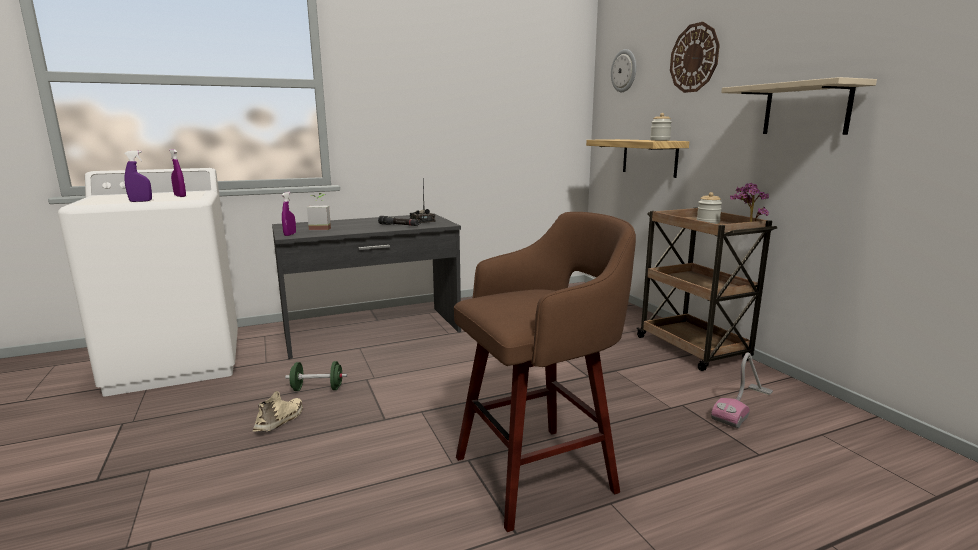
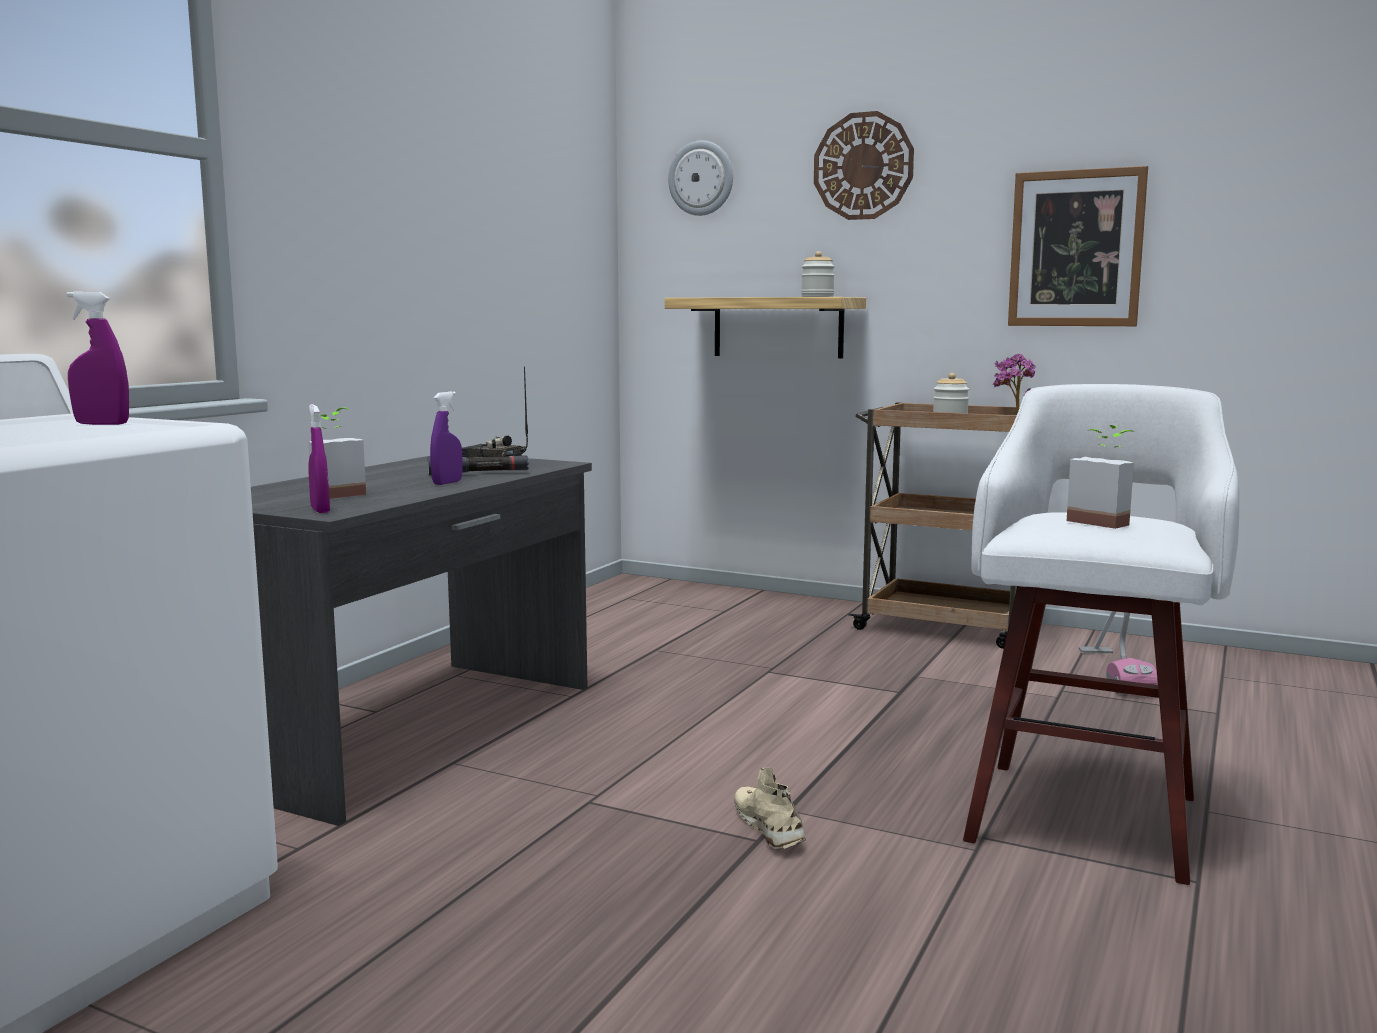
camera: 40 degrees left, 5 degrees down
(140, 201) = (79, 436): purple spray bottle -> purple spray bottle (447, 483)
(281, 421) = (586, 915): beige shoe -> beige shoe (770, 828)
(317, 389) = (532, 847): green dumbbell -> none
(529, 301) = (1103, 521): none -> potted plant
(539, 473) = (1085, 814): brown stool -> white stool
(806, 109) = (1076, 248): beige shelf -> picture

